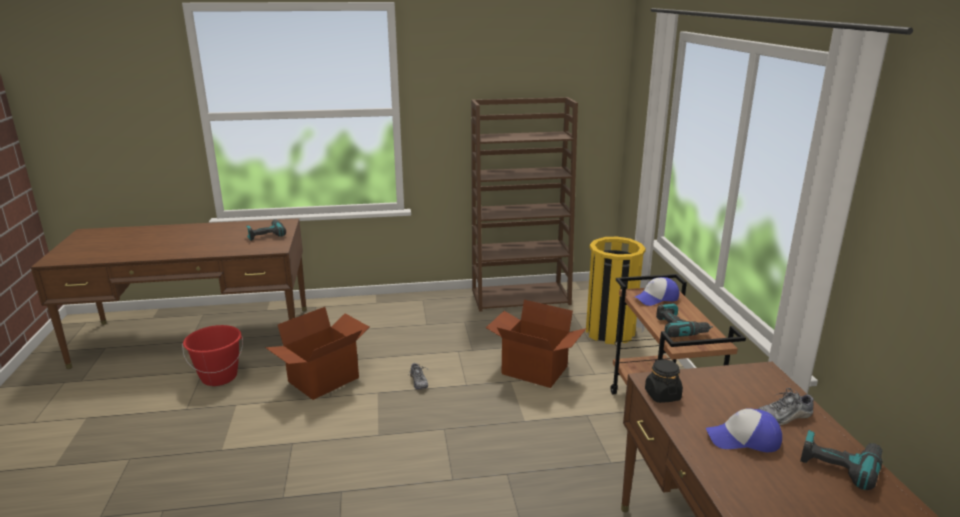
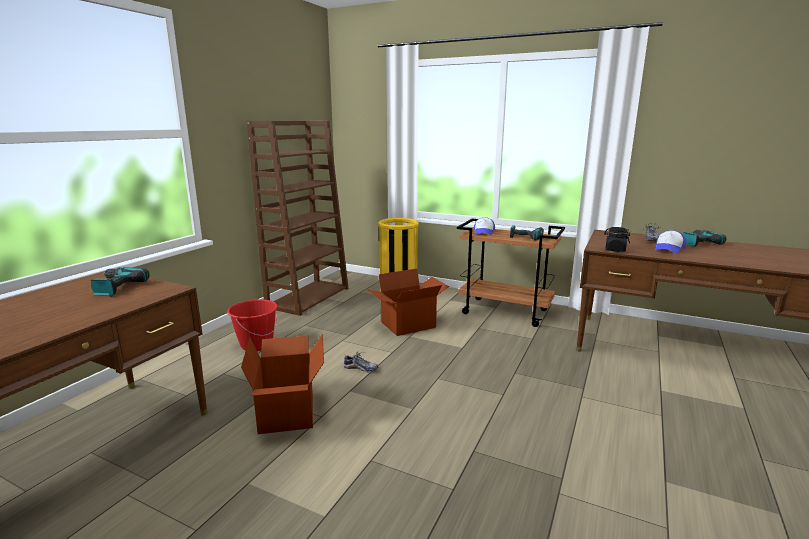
camera: 55 degrees left, 5 degrees down
(219, 377) = (166, 483): red bucket -> red bucket (256, 345)

